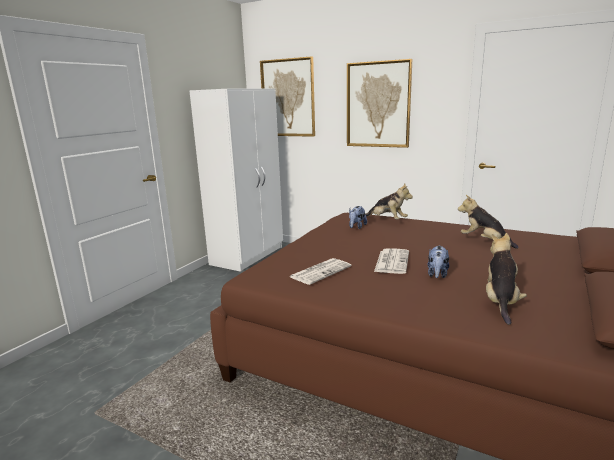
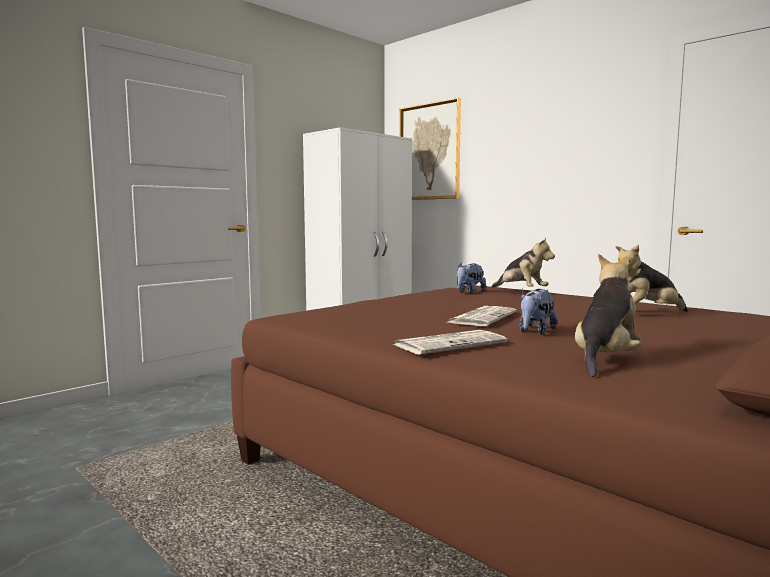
camera: 15 degrees right, 10 degrees down
(320, 271) = (375, 318): newspaper -> newspaper (450, 343)
(378, 105) = (538, 153): picture -> none
(484, 241) = (646, 313): plush toy -> plush toy turned 75 degrees counterclockwise

